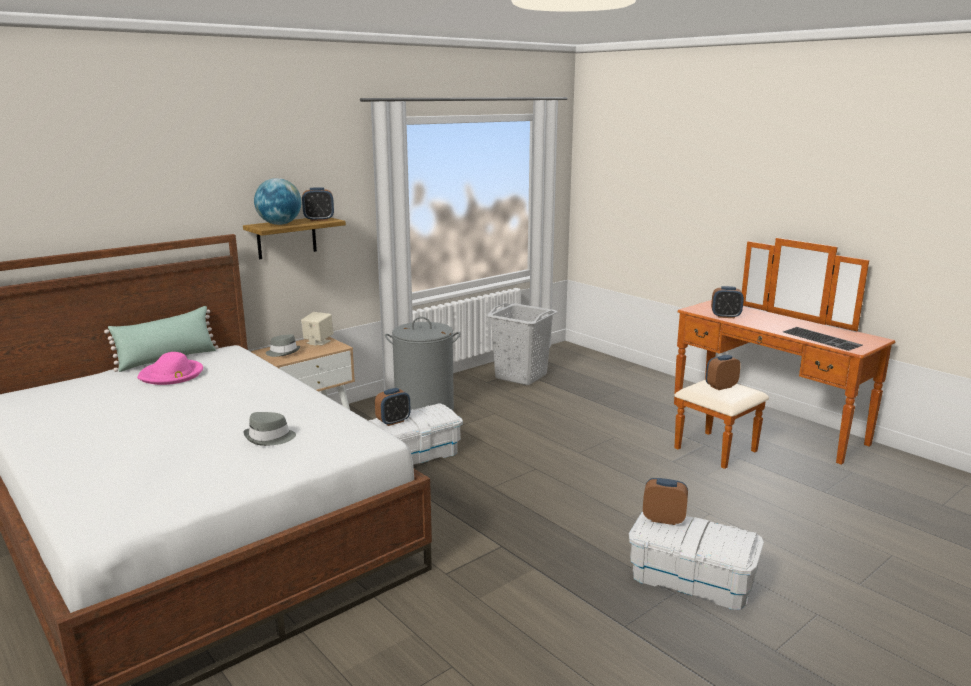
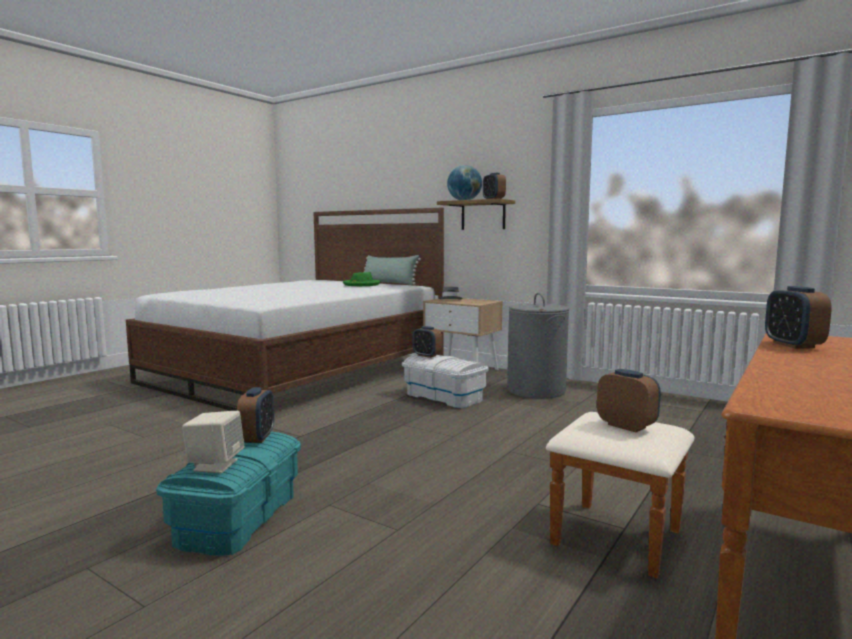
camera: 75 degrees right, 10 degrees down
(172, 375) = (361, 284): pink hat -> green hat
(269, 438) = (265, 296): grey hat -> none
(318, 342) = (482, 301): beige speaker -> beige speaker (215, 465)
(521, 376) = (688, 412): grey laundry basket -> none
(691, 580) = (238, 518): white storage box -> turquoise storage box
(822, 339) = (794, 388): keyboard -> none

